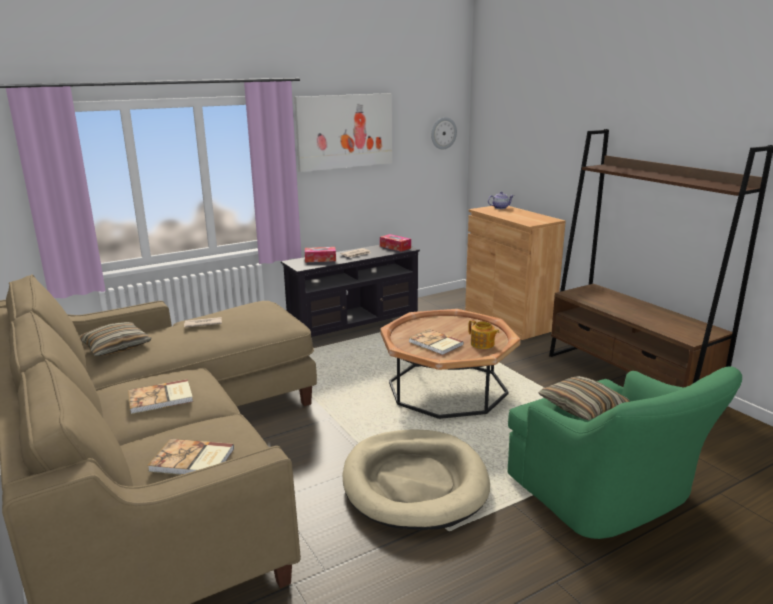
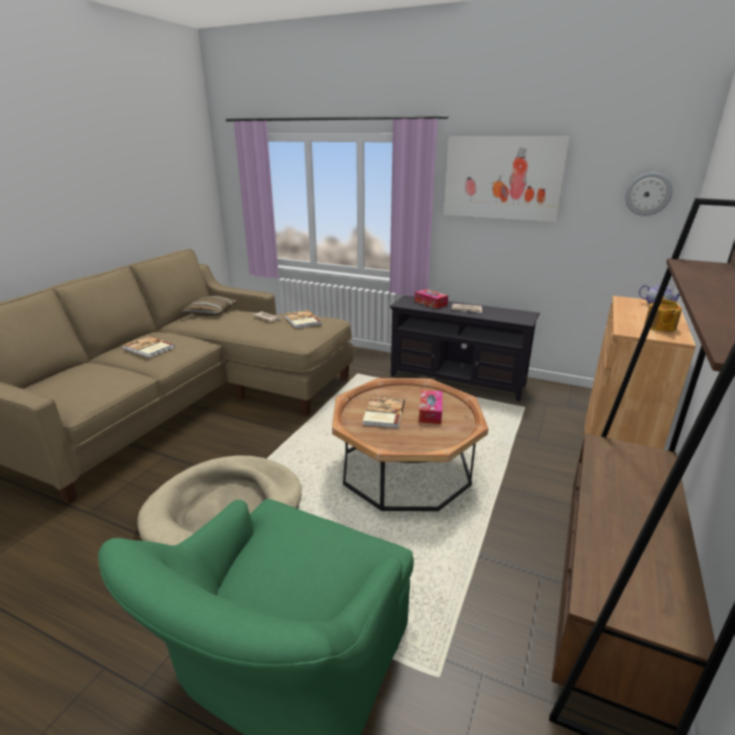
camera: 55 degrees right, 5 degrees up
(192, 461) = (65, 386): book -> book (302, 321)
(395, 247) = (517, 315): tissue box -> tissue box (430, 412)
(482, 344) = (414, 438): teapot -> teapot (659, 327)
(582, 407) = (293, 547): pillow -> none

